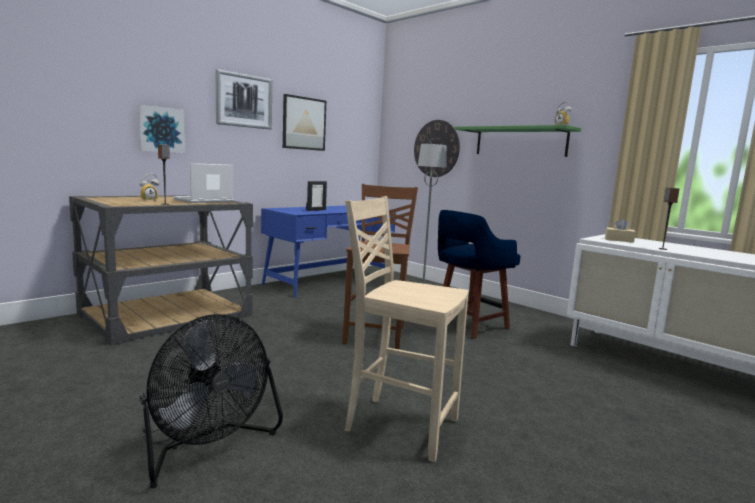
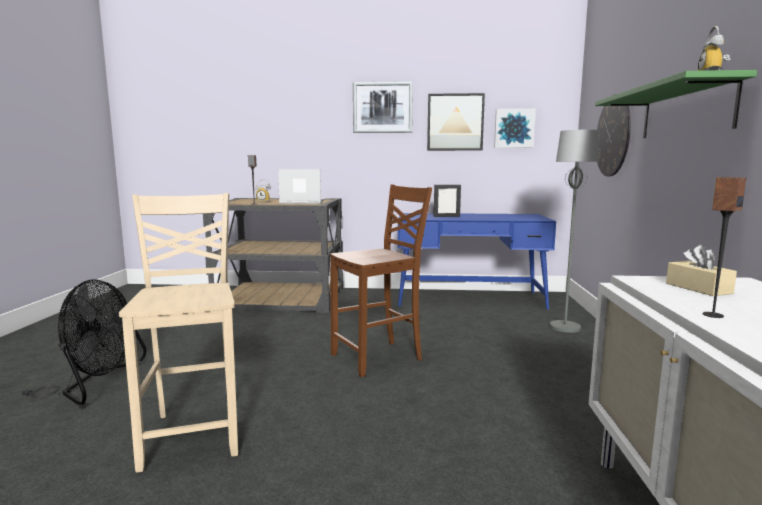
camera: 50 degrees right, 0 degrees up
(161, 130) = (304, 142): picture -> picture (514, 128)
(202, 448) = (92, 385): black fan -> black fan turned 90 degrees counterclockwise
(469, 326) = (504, 383): blue stool -> none

